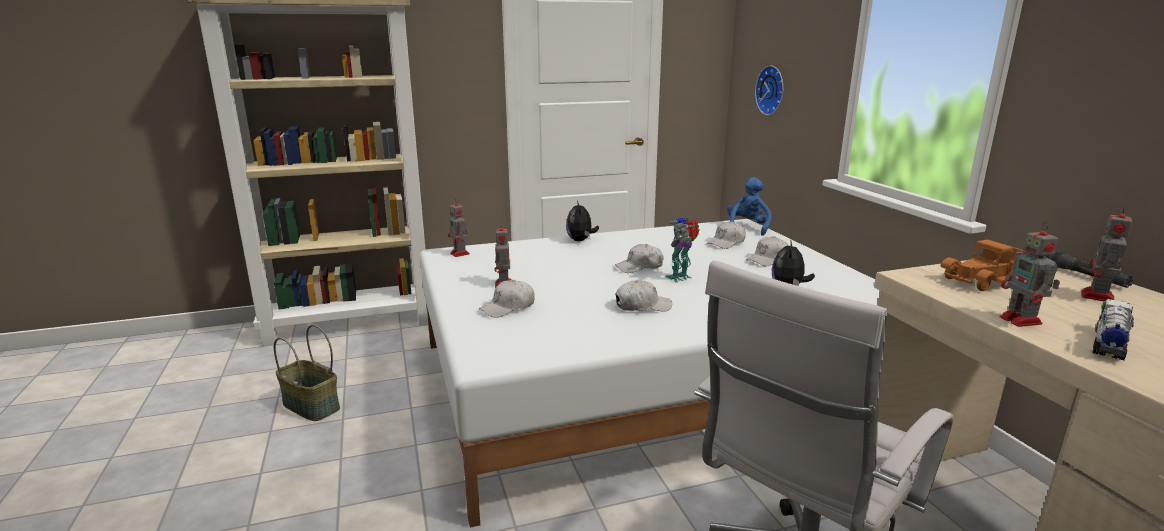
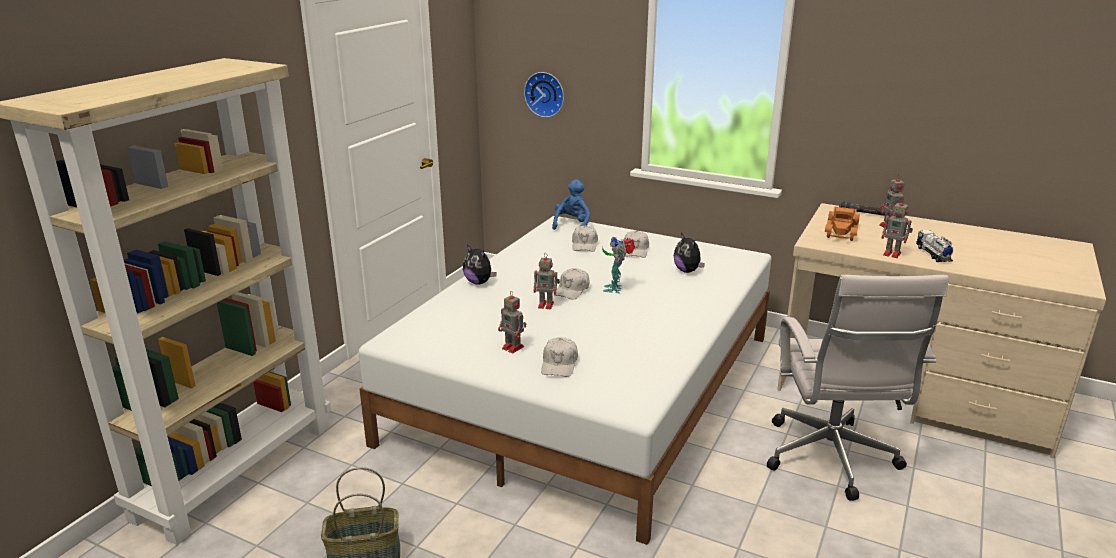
camera: 45 degrees left, 5 degrees up
(460, 254) = (409, 336): toy robot -> toy robot (547, 305)
(642, 306) = (637, 321): white cap -> none
(747, 228) = (572, 225): blue plush toy -> blue plush toy turned 45 degrees clockwise

